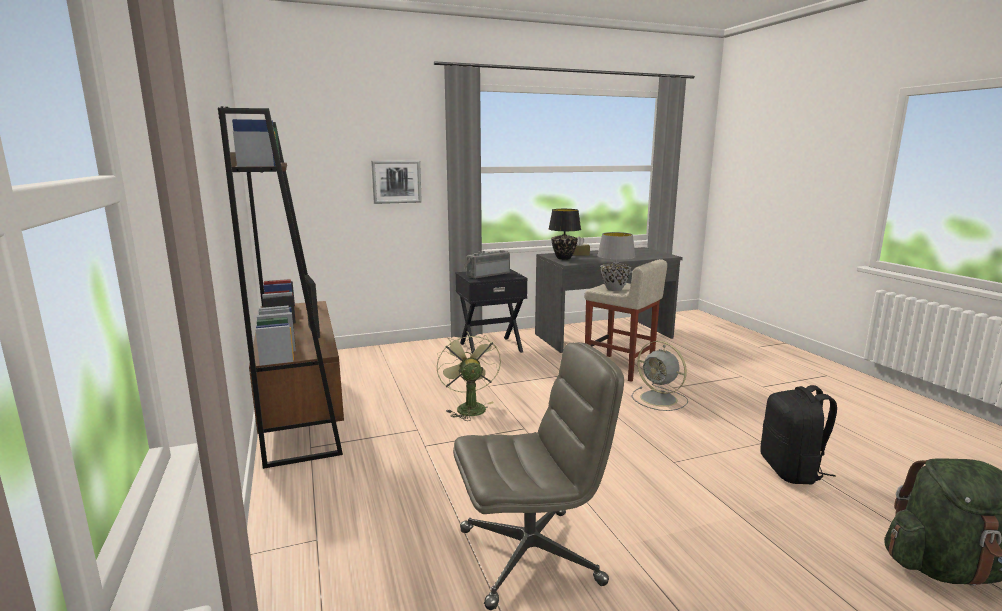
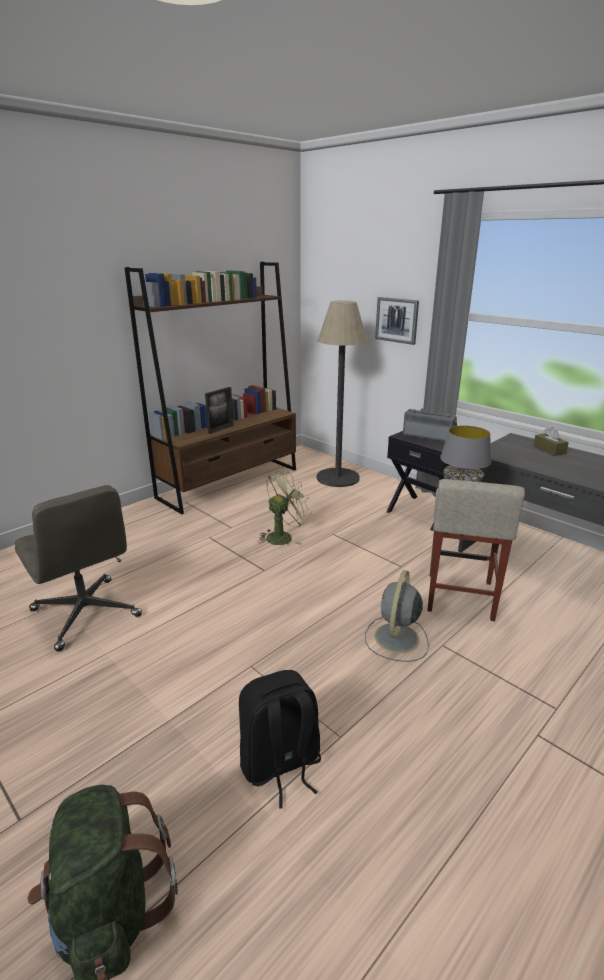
camera: 65 degrees right, 10 degrees up
(380, 359) = (338, 478): none -> floor lamp
(564, 258) = (509, 447): black table lamp -> none

